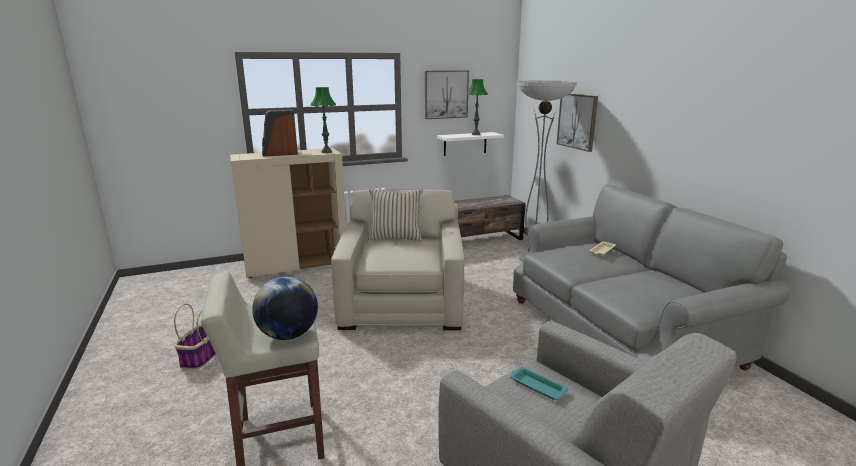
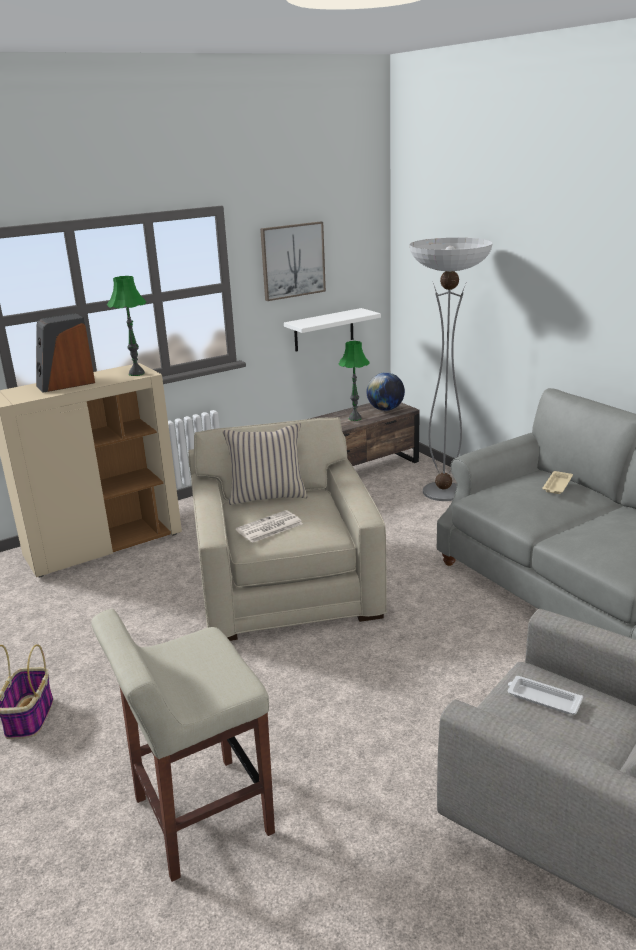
camera: 10 degrees left, 5 degrees up
(288, 335) = (223, 686): globe -> globe (385, 409)
(386, 255) = (269, 527): none -> newspaper
(475, 134) = (340, 316): green table lamp -> green table lamp (355, 418)
(537, 386) = (542, 699): turquoise tray -> white tray
(577, 121) = (493, 295): picture -> none

